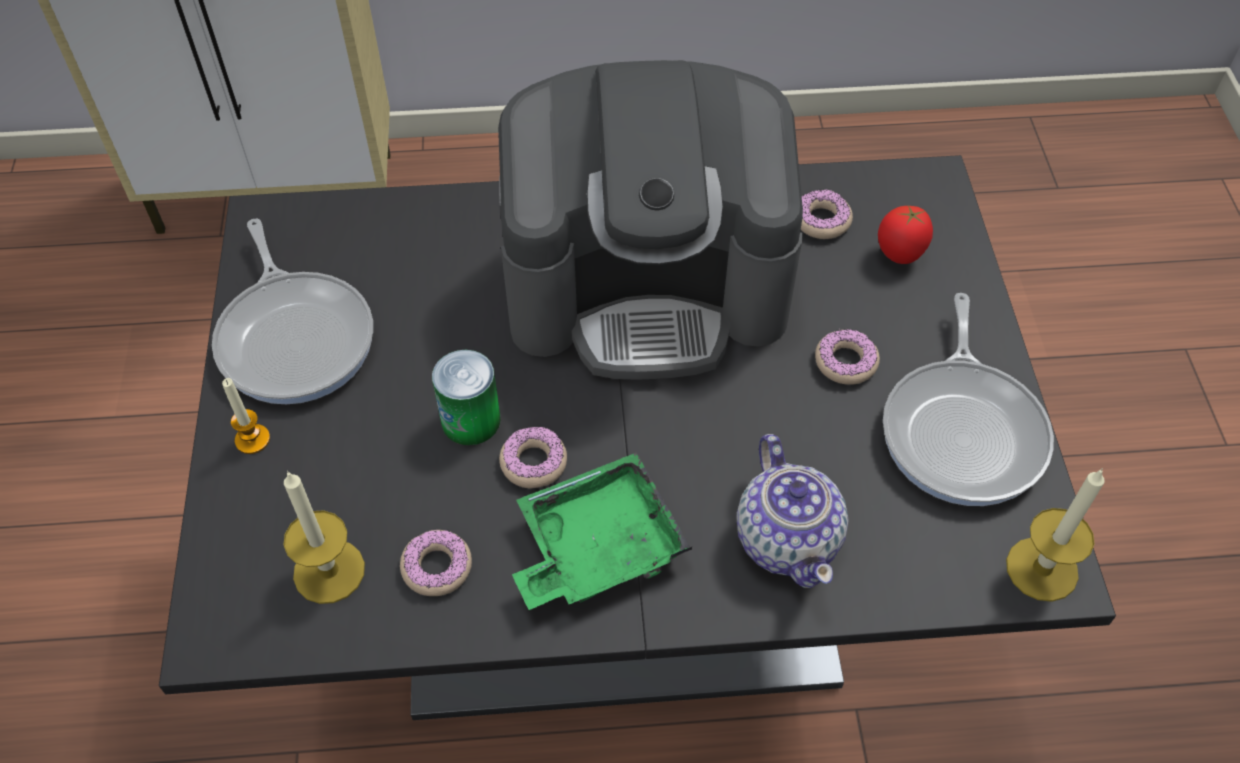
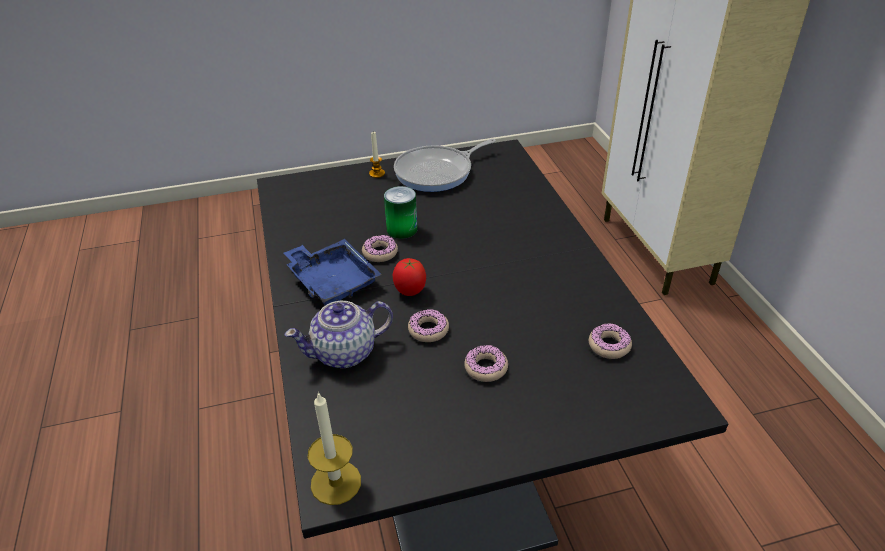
camera: 80 degrees right, 15 degrees down
(329, 571) = (311, 206): candle -> none
(437, 567) = (315, 234): donut -> donut (428, 330)
(597, 546) = (332, 281): green tray -> blue tray
(647, 284) = (516, 275): coffee machine -> none
(899, 255) = (596, 390): tomato -> tomato (410, 292)
(963, 430) = (444, 434): frying pan -> none

